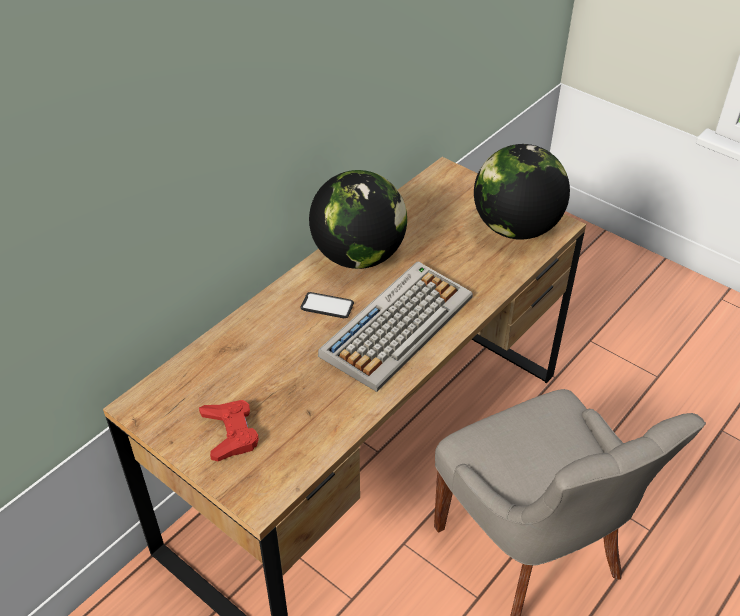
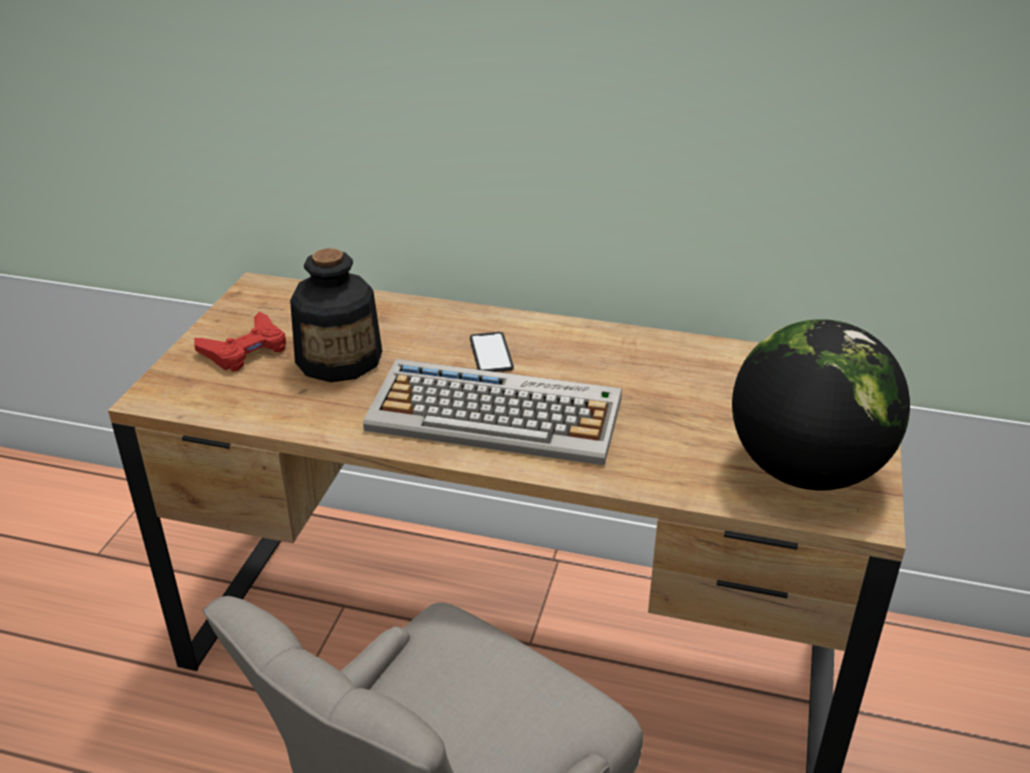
camera: 65 degrees right, 10 degrees down
(281, 382) = (340, 359): none -> bottle
(358, 256) = (603, 350): globe -> none

